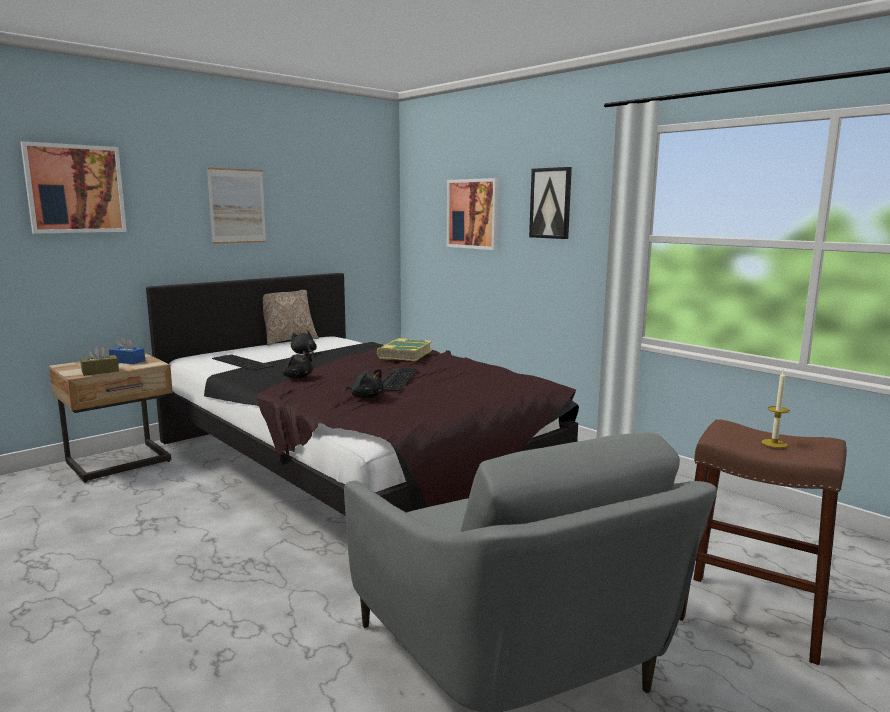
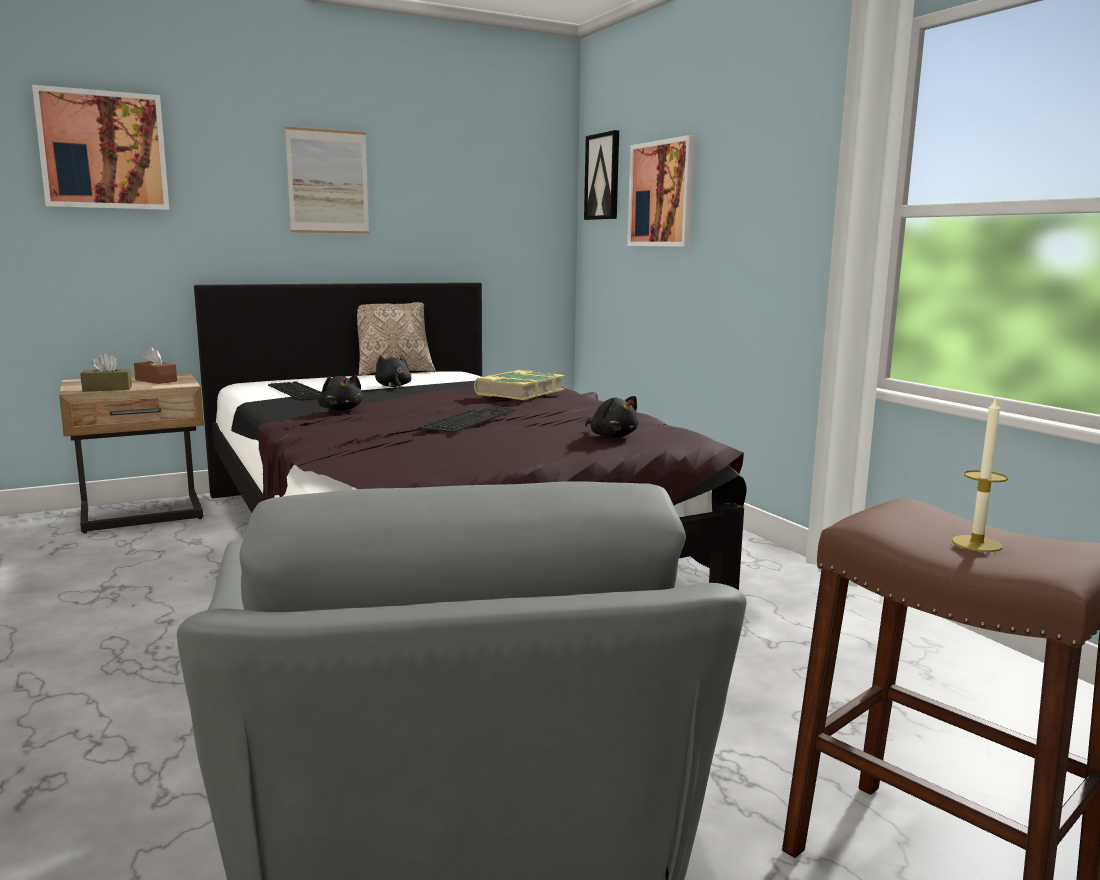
camera: 15 degrees right, 0 degrees up
(127, 361) = (156, 380): blue tissue box -> brown tissue box
(366, 397) = (397, 437): black plush toy -> black plush toy (612, 436)
(551, 203) = (762, 167): picture -> picture (603, 176)

